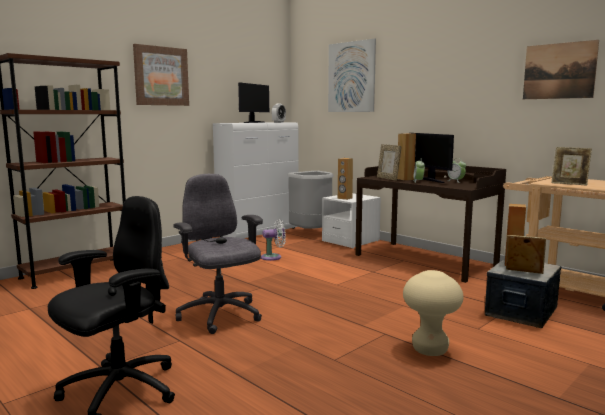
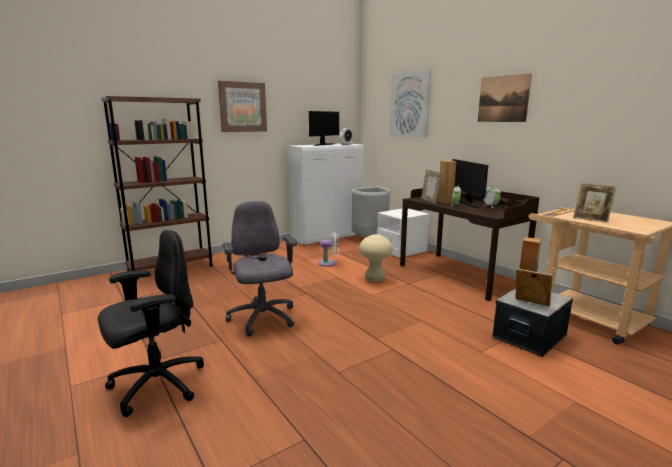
camera: 10 degrees right, 5 degrees up
(344, 198) = (396, 214): brown speaker -> none
(430, 350) = (426, 370): beige stool -> beige stool (375, 279)
(559, 71) = (596, 105): picture -> picture (503, 99)

